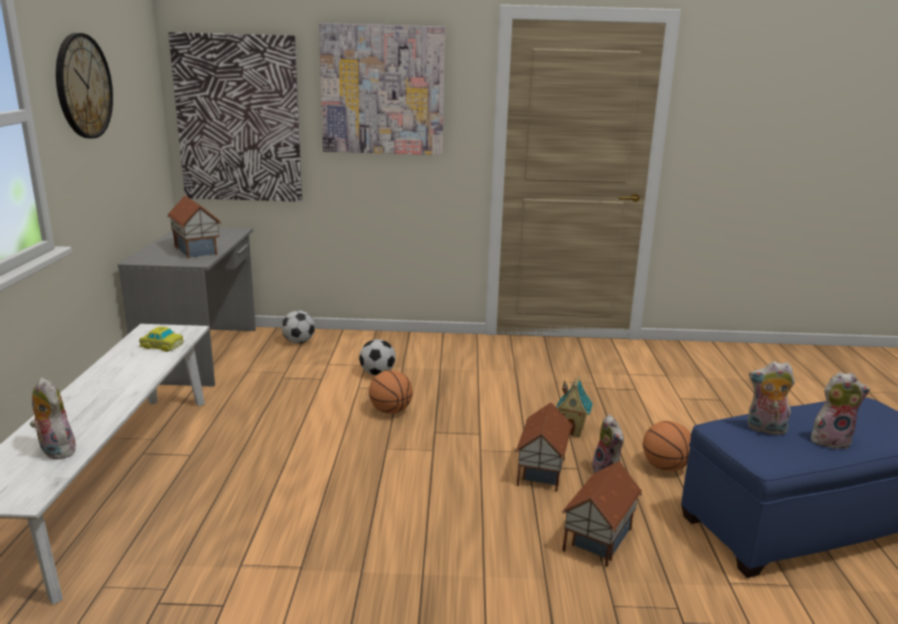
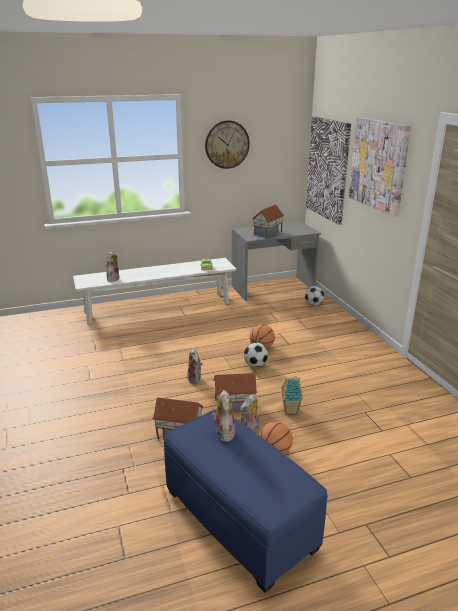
camera: 70 degrees right, 5 degrees up
(377, 373) = (300, 334): football -> football (255, 365)
(830, 440) = (225, 461): plush toy -> plush toy (195, 379)

